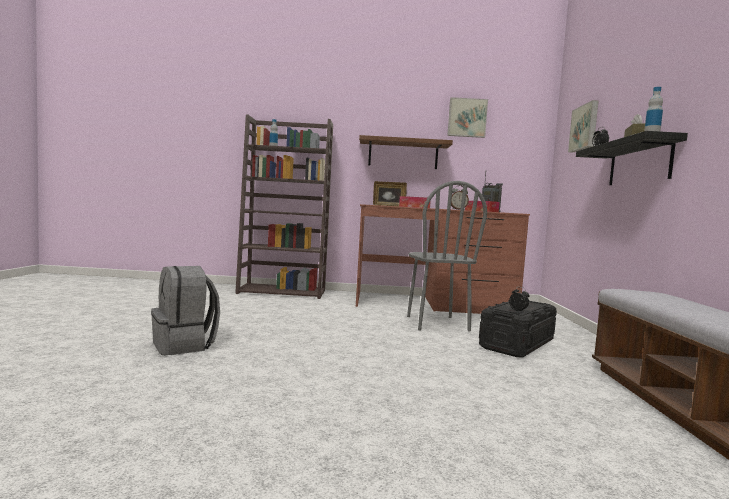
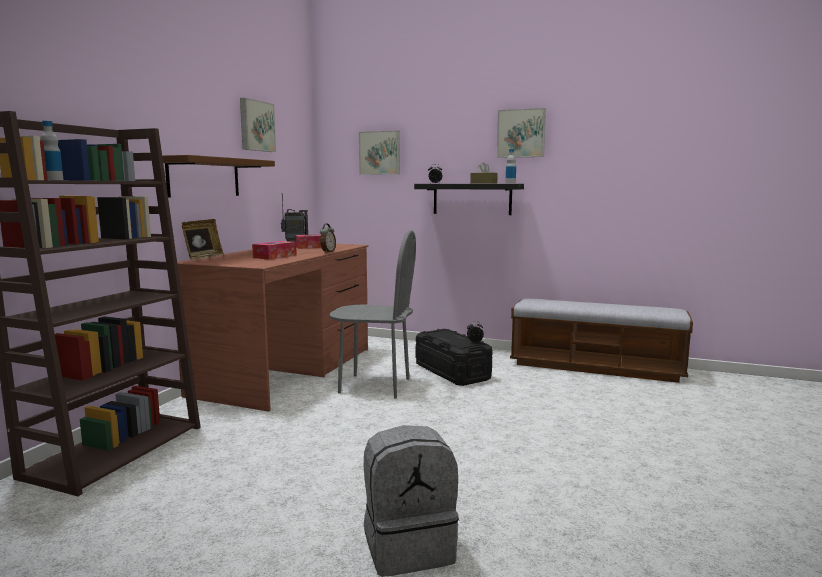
camera: 70 degrees left, 5 degrees up
(692, 64) = (521, 133): none -> picture

